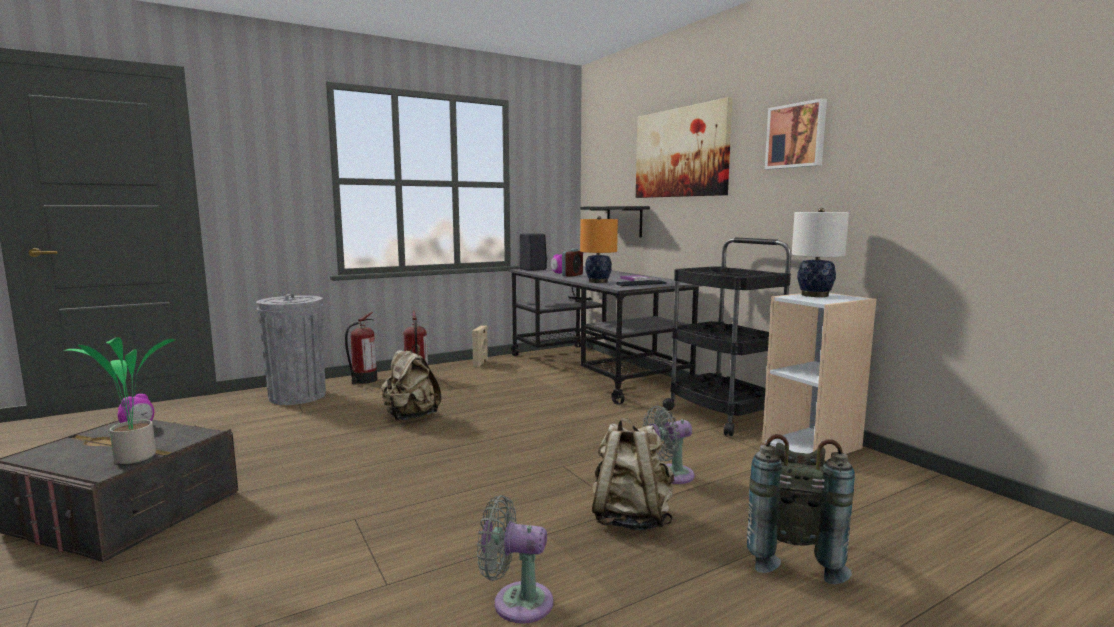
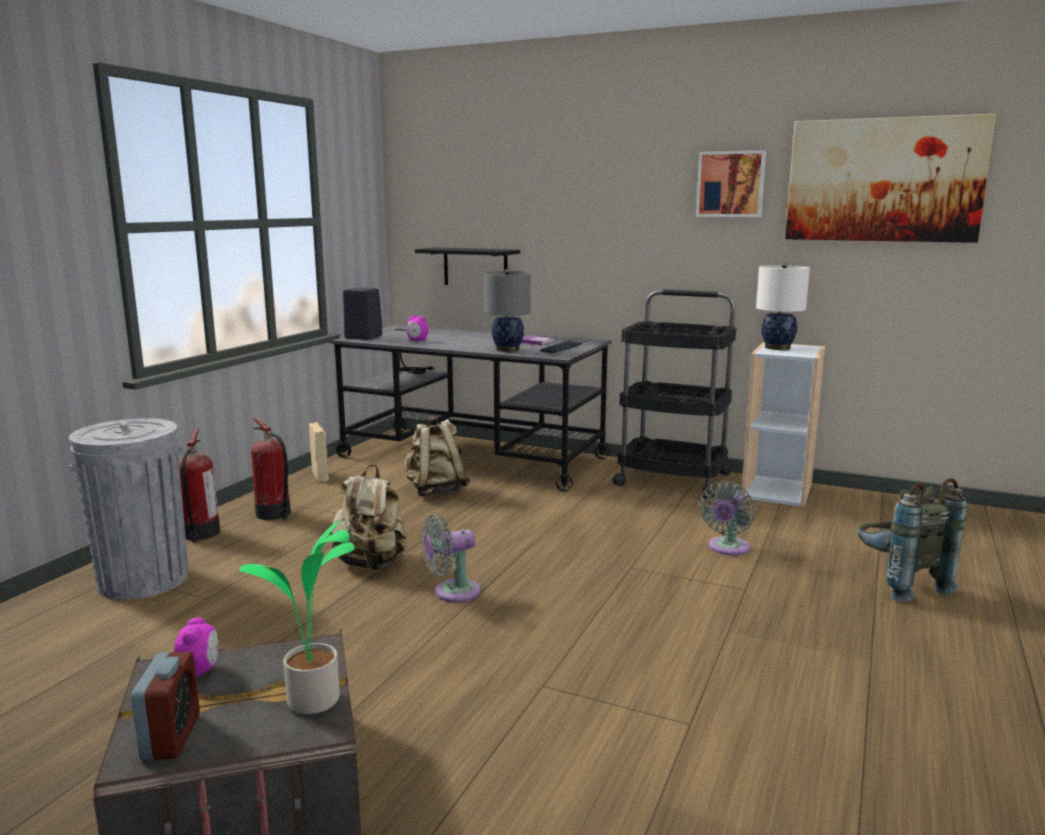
camera: 35 degrees left, 5 degrees up
(516, 602) = (804, 690): grey fan -> grey fan (452, 592)
(572, 275) = (445, 342): alarm clock -> alarm clock (171, 737)
(598, 281) = (507, 349): orange table lamp -> grey table lamp
(630, 519) = (763, 595): beige backpack -> beige backpack (436, 491)
(681, 153) = (569, 188): picture -> picture (884, 180)

